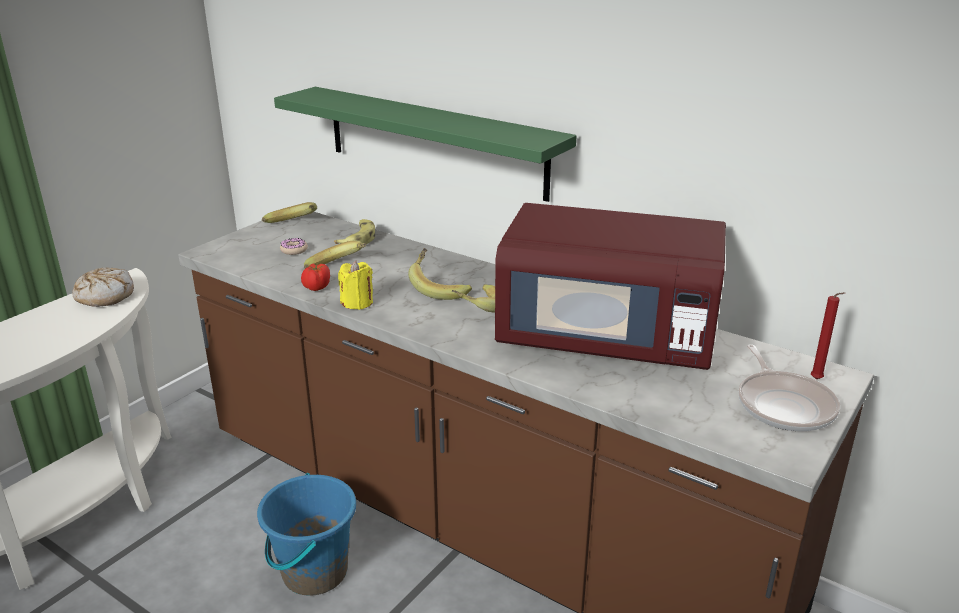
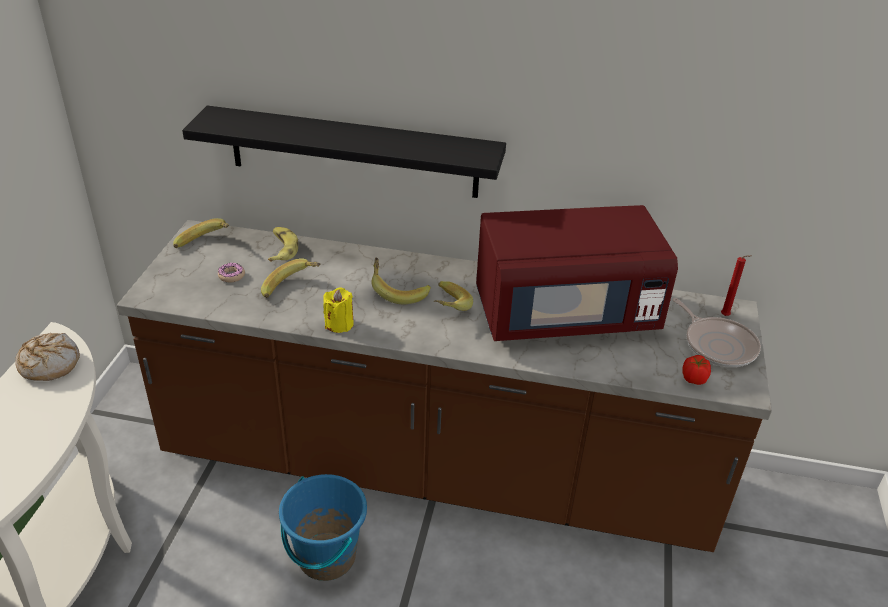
camera: 25 degrees left, 10 degrees up
(316, 287) = (289, 315): tomato -> tomato (693, 379)
(434, 141) = (353, 152): green shelf -> black shelf

